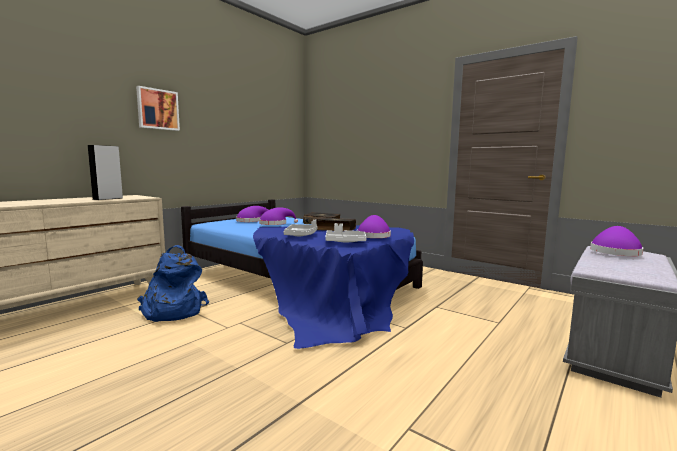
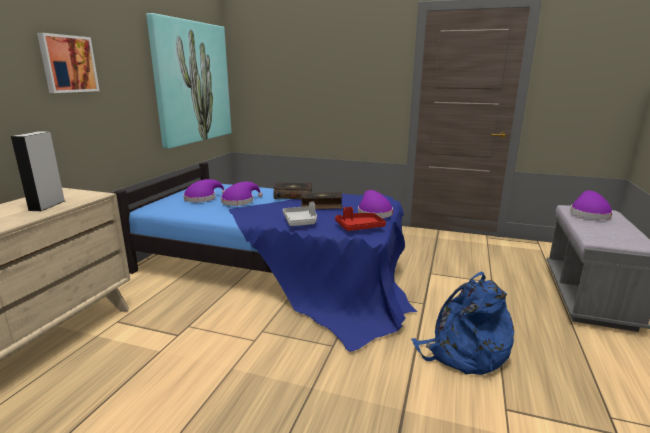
camera: 20 degrees left, 10 degrees up
(172, 311) = (168, 332): blue backpack -> blue backpack (463, 352)
(269, 136) = (192, 83): none -> picture
(345, 242) = (359, 227): white tray -> red tray

